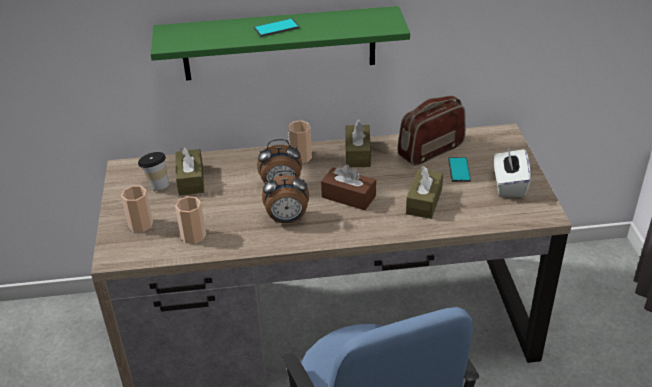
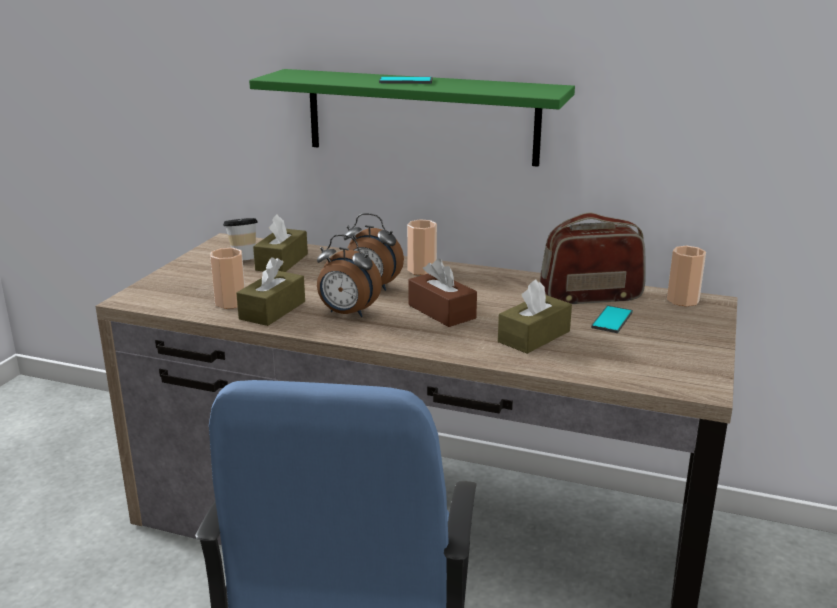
camera: 25 degrees right, 15 degrees down
(140, 224) = (189, 282): cup -> cup (682, 300)
(357, 154) = (493, 280): brown tissue box -> brown tissue box (272, 310)
(509, 185) = (671, 348): white tissue box -> none

